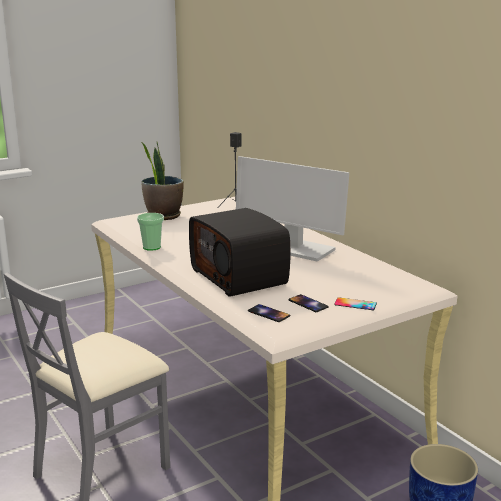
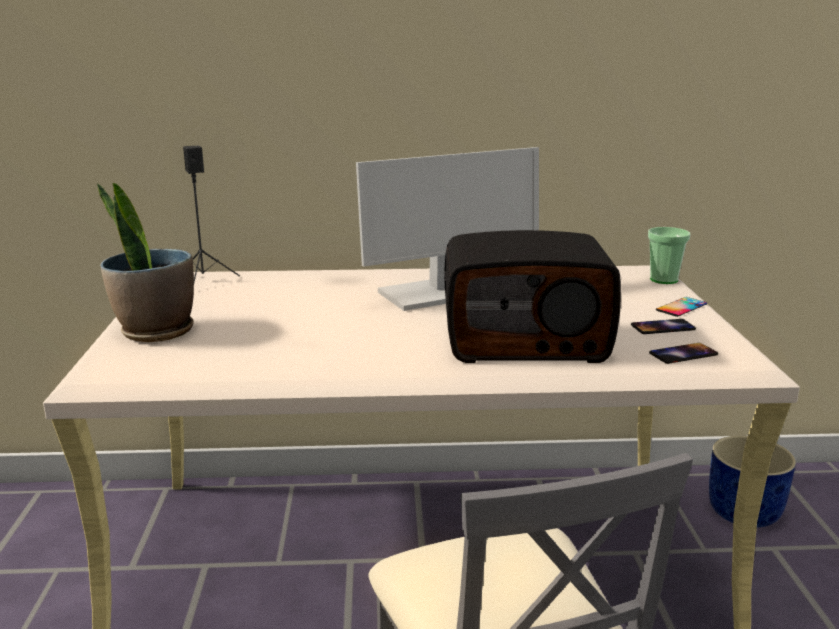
camera: 60 degrees left, 0 degrees up
(152, 247) = (308, 371): cup -> cup (664, 280)

